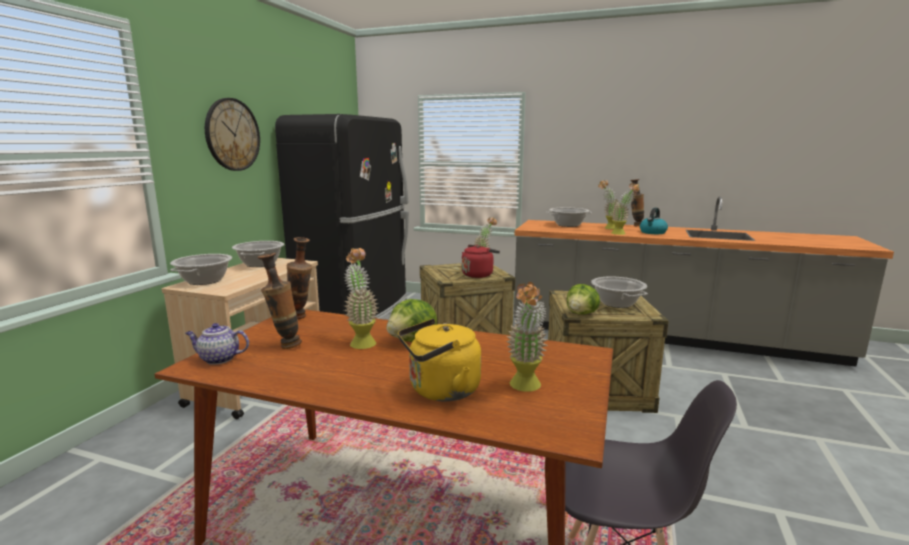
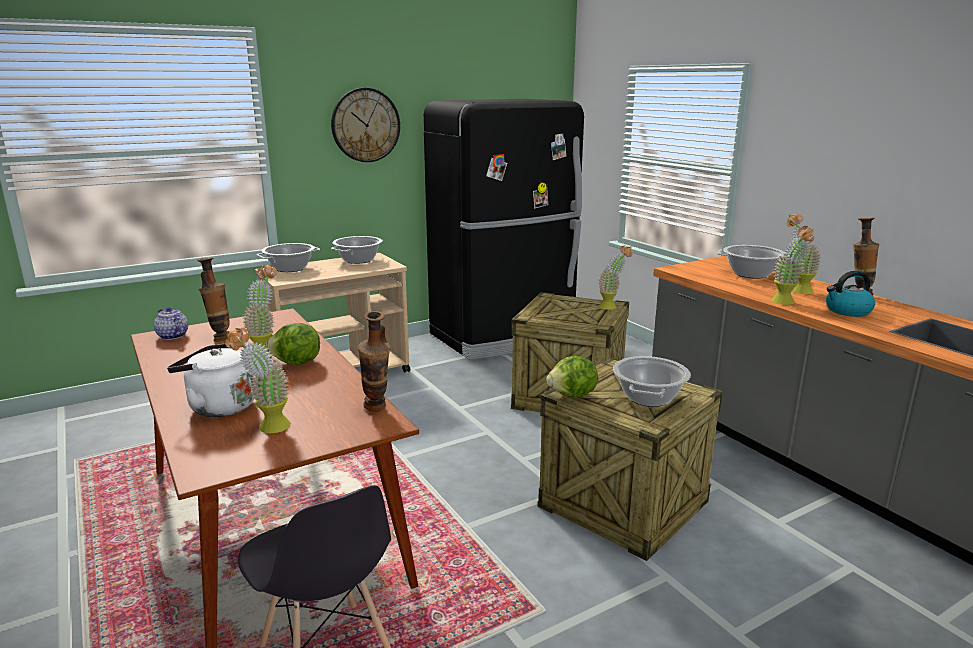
camera: 40 degrees right, 5 degrees up
(301, 318) = (278, 319): vase -> vase (377, 410)
(440, 391) = (218, 407): yellow kettle -> white kettle
(478, 274) = (578, 318): red kettle -> none

